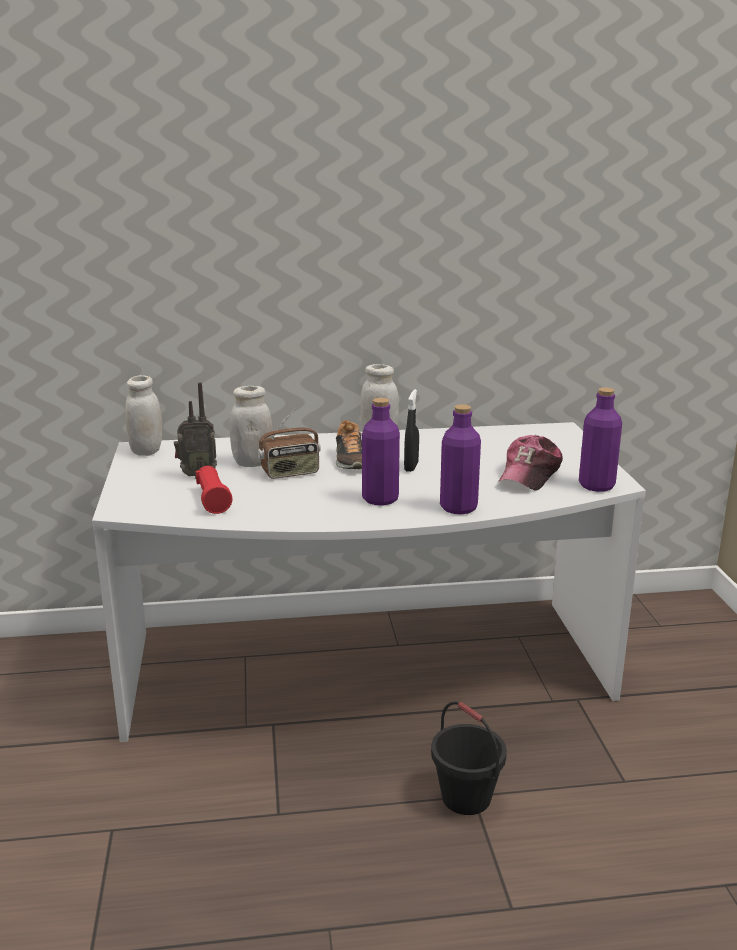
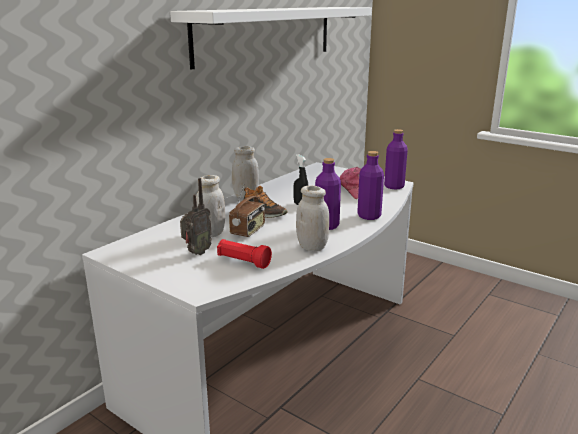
camera: 45 degrees left, 0 degrees up
(146, 451) = (121, 252): white jar -> white jar (312, 247)
(466, 797) = (417, 381): black bucket -> none
(467, 206) = (266, 34): none -> white shelf

